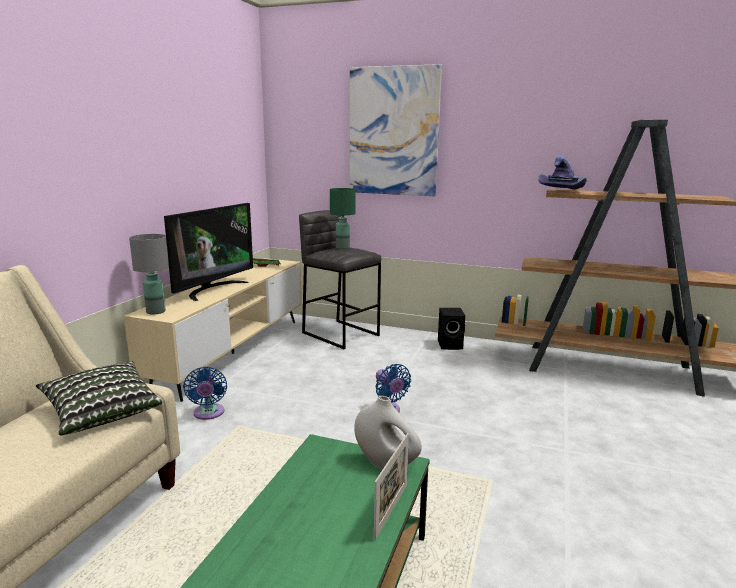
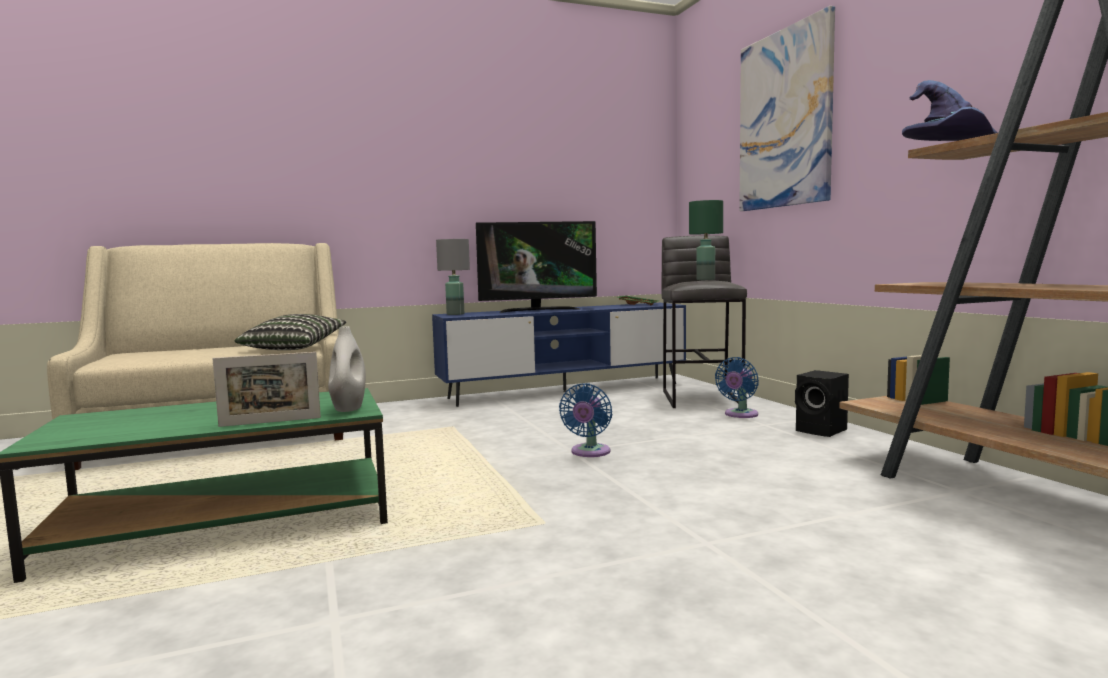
camera: 50 degrees right, 10 degrees down
(208, 414) = (454, 416): blue fan -> blue fan (739, 415)
(233, 353) = (565, 391): beige tv stand -> blue tv stand

